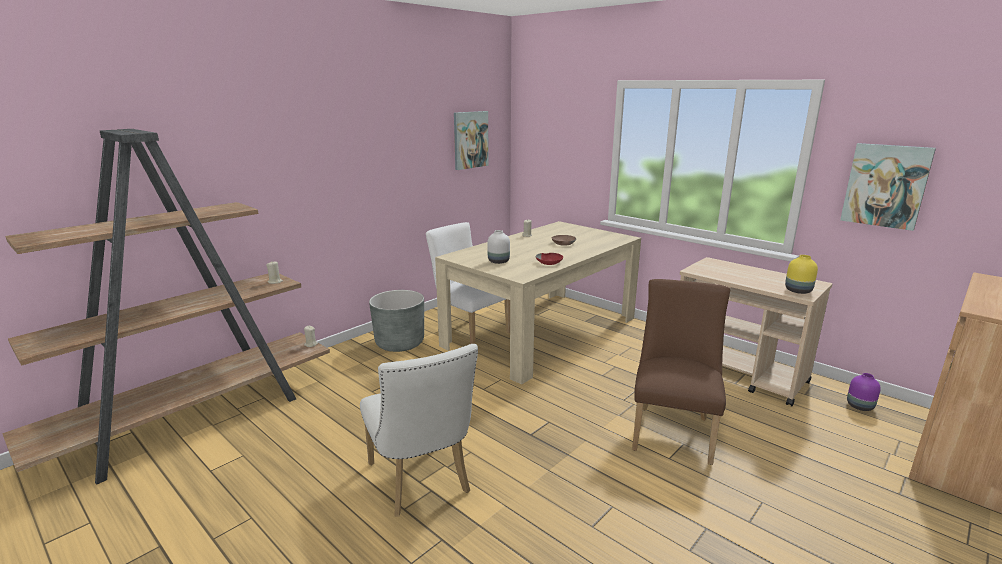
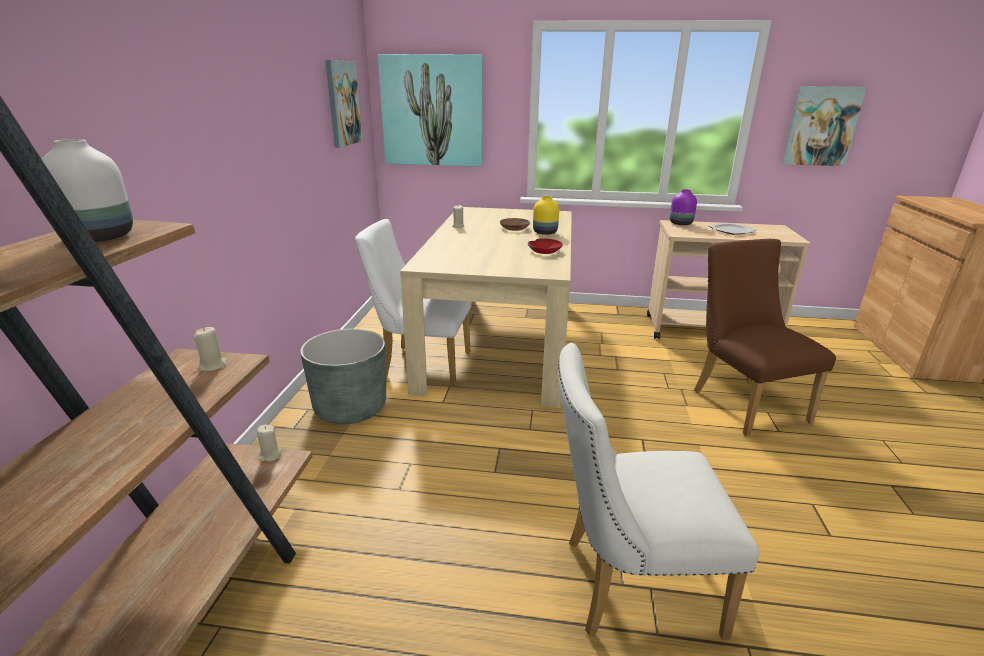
camera: 35 degrees left, 5 degrees up
(422, 482) = (627, 584): white chair -> white chair turned 150 degrees clockwise
(498, 261) = (489, 261): white vase -> white vase (97, 238)
(547, 146) = (432, 111): none -> picture
(754, 277) = (732, 230): none -> plate
(798, 291) = (783, 236): yellow vase -> yellow vase (545, 233)
(860, 406) = (813, 331): purple vase -> purple vase (681, 223)

